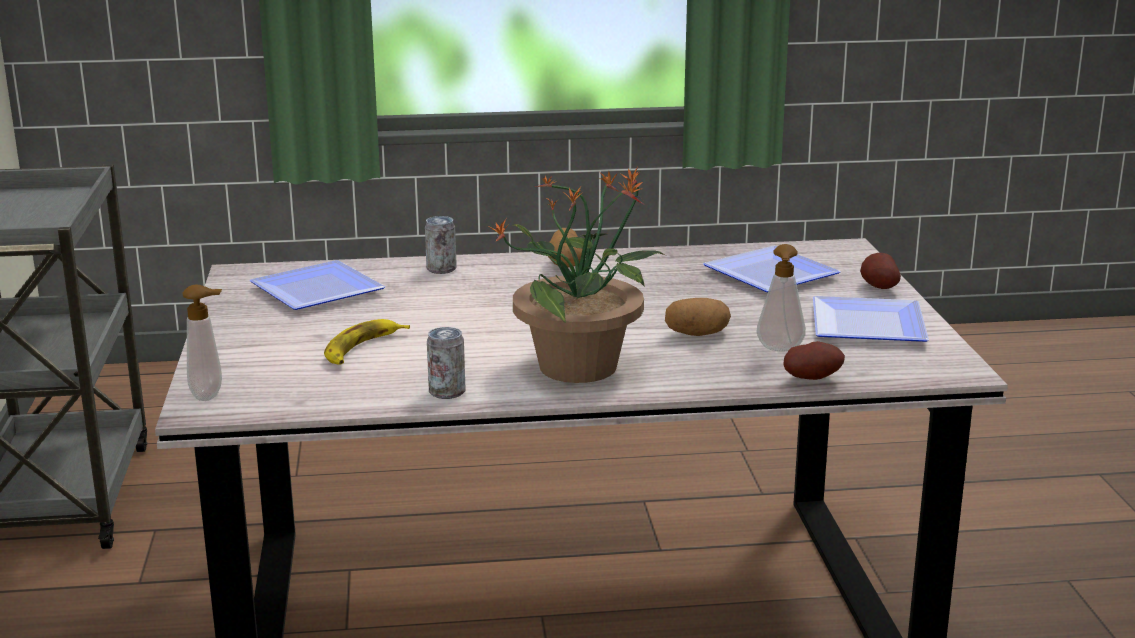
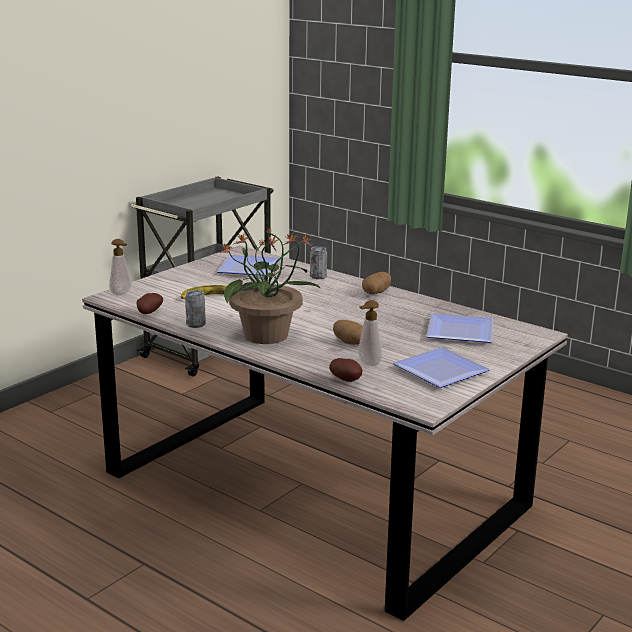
camera: 45 degrees right, 0 degrees up
(877, 287) = (498, 357): potato -> potato (148, 313)

